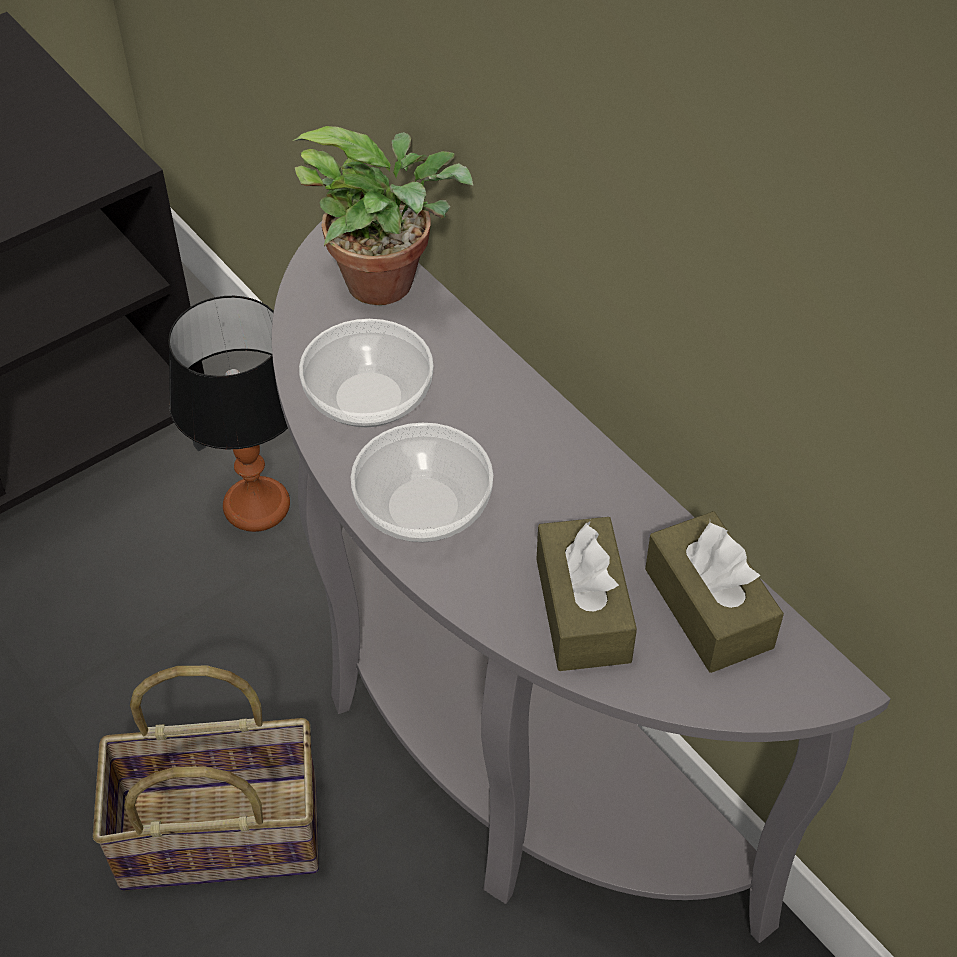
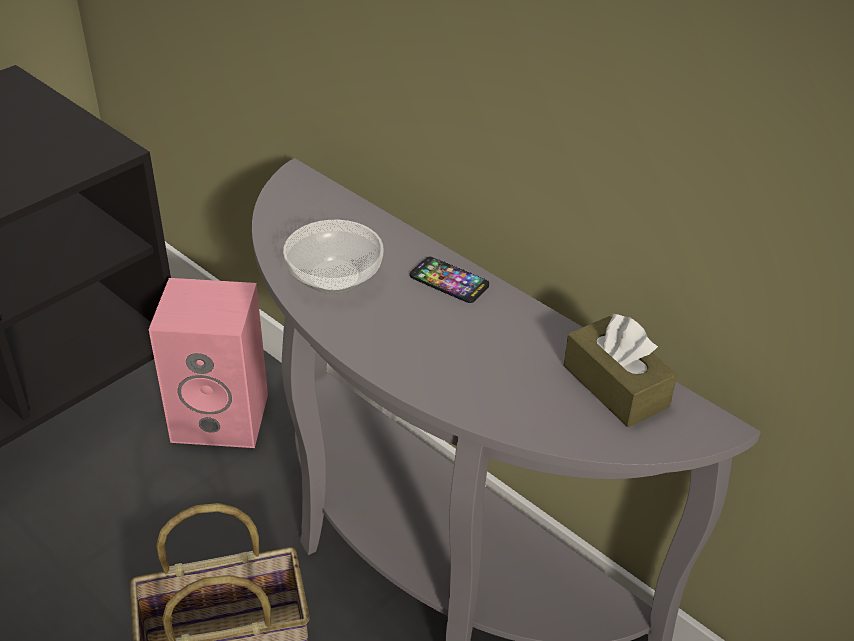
camera: 10 degrees left, 10 degrees down
(258, 505) = (223, 416): table lamp -> pink speaker
(390, 283) = (334, 205): potted plant -> none
(421, 508) = (389, 342): bowl -> none
(520, 420) = (449, 281): none -> phone
(582, 610) = (524, 396): brown tissue box -> none

